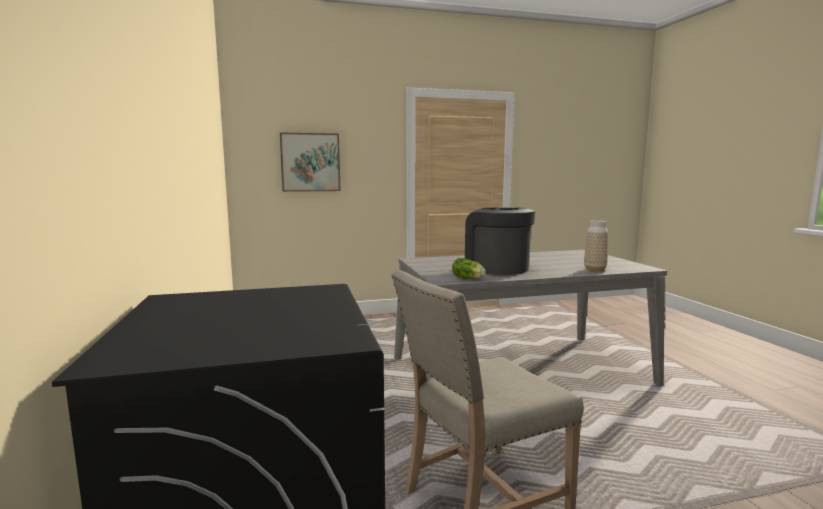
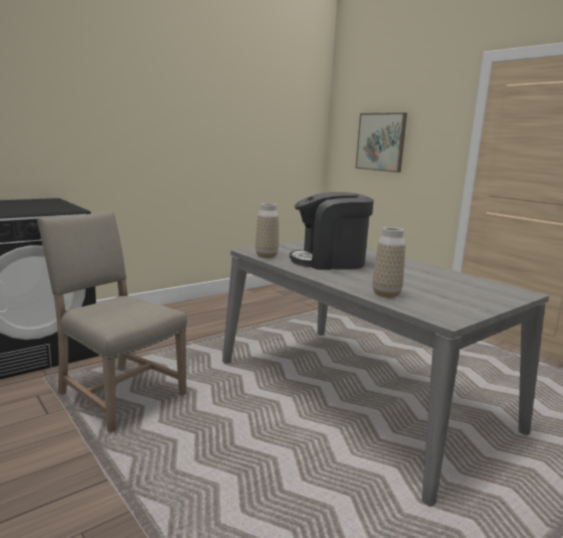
camera: 65 degrees right, 5 degrees up
(469, 278) = (266, 256): lettuce -> vase
(496, 268) = (329, 261): coffee machine -> coffee machine turned 135 degrees counterclockwise

